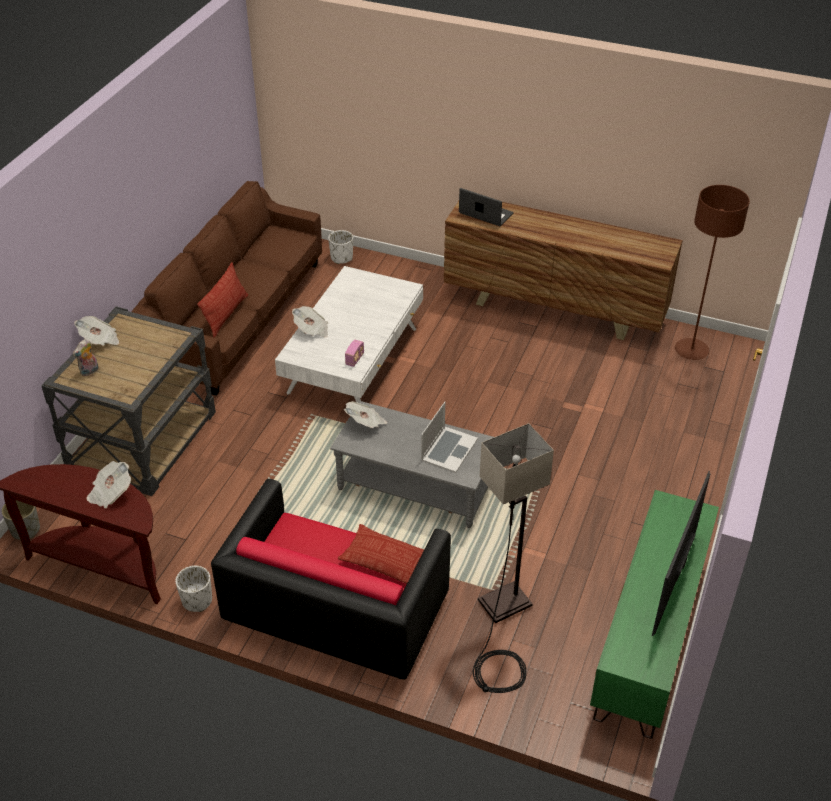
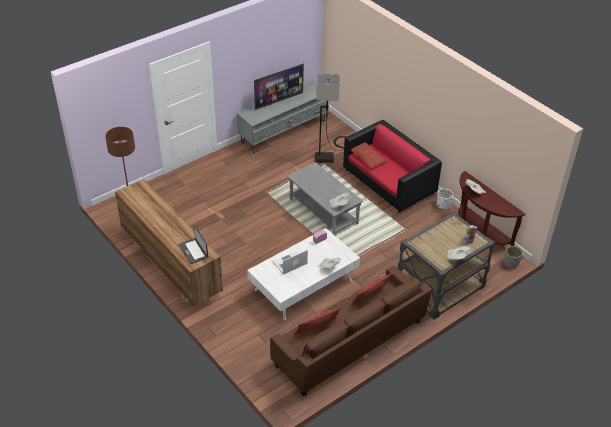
camera: 150 degrees left, 0 degrees up
(274, 256) = (317, 329): none -> pillow
(341, 258) = (255, 364): white planter -> none
(448, 449) = (312, 179): laptop -> laptop (290, 263)
(648, 638) = (283, 131): green tv stand -> grey tv stand

